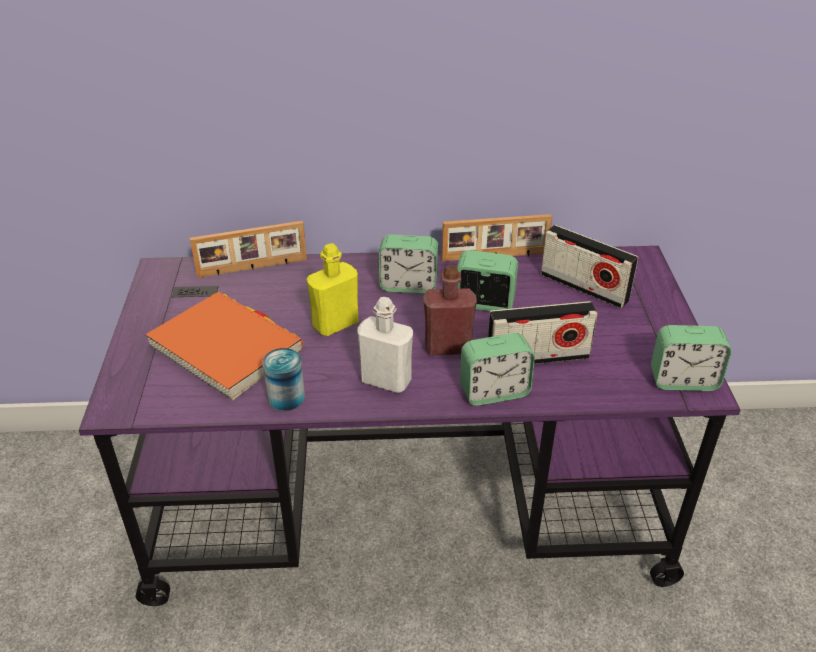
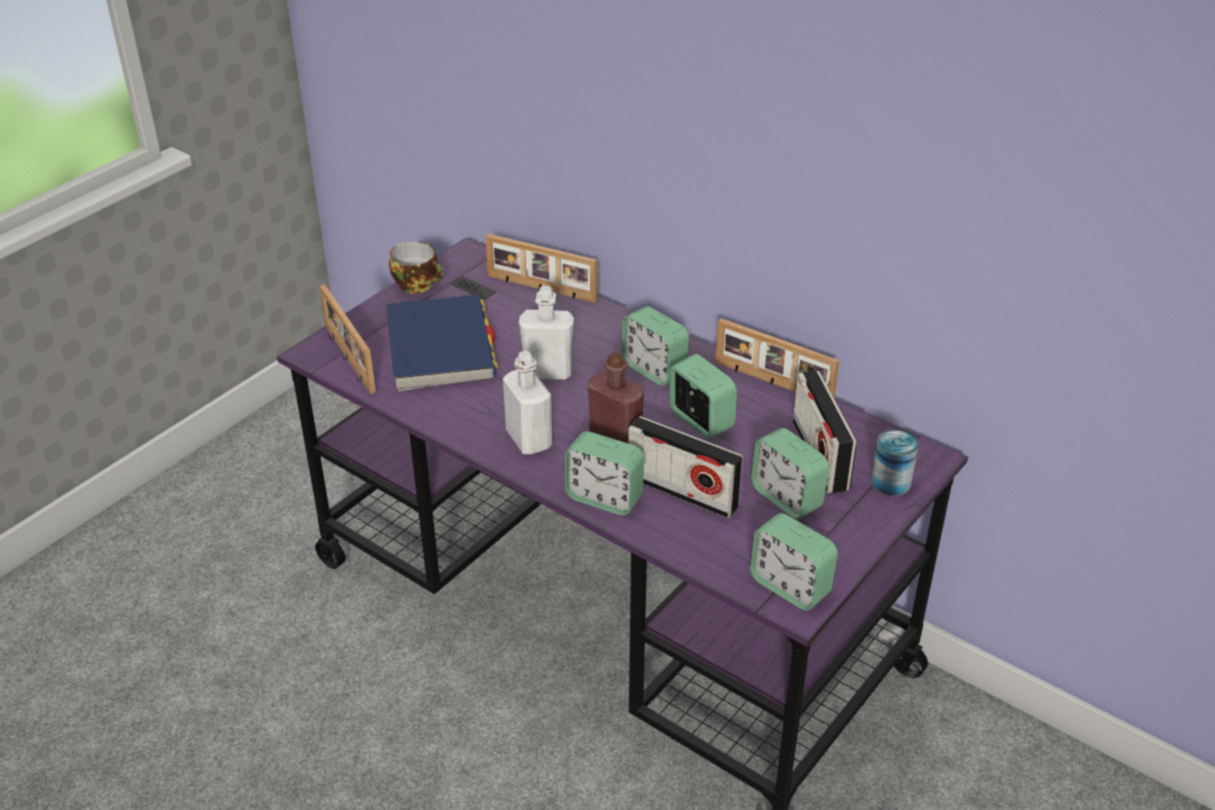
camera: 40 degrees right, 0 degrees up
(144, 309) = (418, 284): none -> cup
(153, 398) = (348, 359): none -> picture frame
(226, 348) = (440, 348): orange book -> blue book
(286, 398) = (437, 410): can -> can (891, 482)
(335, 324) = (548, 372): yellow bottle -> white bottle
(602, 324) = (786, 498): none -> alarm clock

